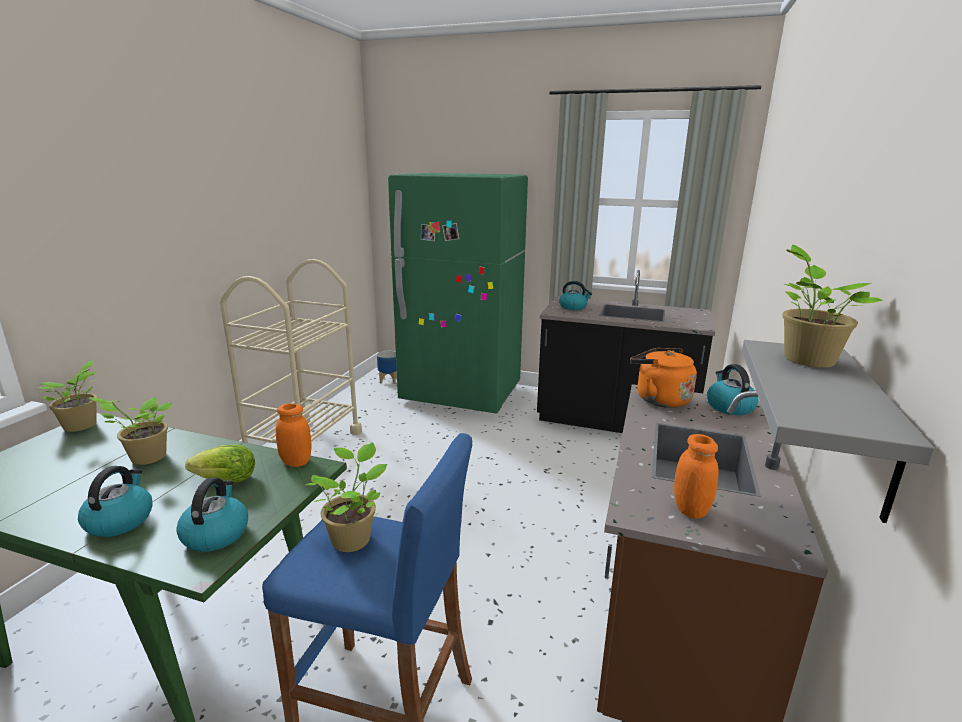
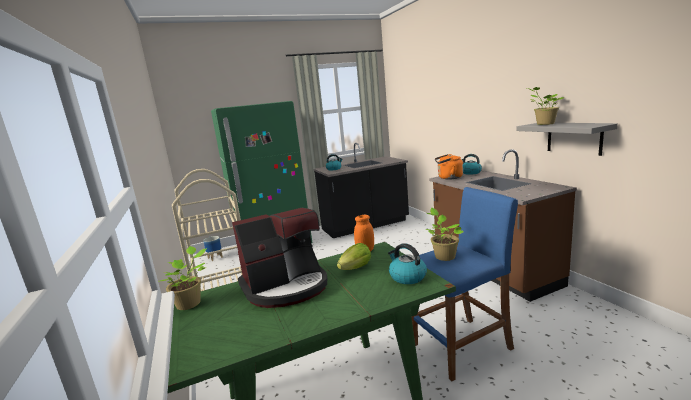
camera: 40 degrees left, 5 degrees down
(120, 520) = (353, 299): kettle -> none
(145, 458) = (286, 286): potted plant -> coffee machine
(690, 510) = (528, 191): orange jar -> none

